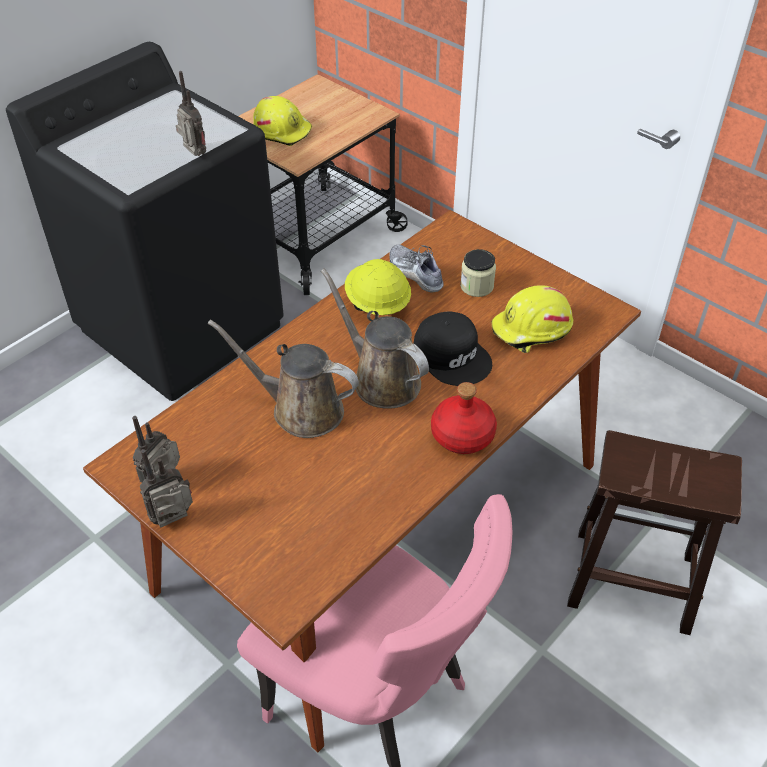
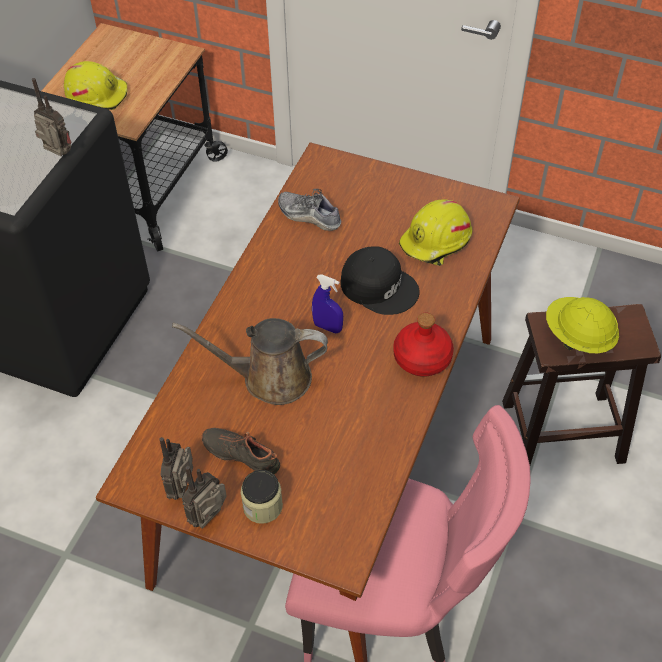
camera: 20 degrees left, 5 degrees up
(237, 471) = (242, 454): none -> black shoe
(377, 304) = (289, 256): yellow hard hat -> yellow hard hat (578, 337)
(381, 379) = (327, 327): brown watering can -> blue spray bottle
(476, 286) = (369, 213): jar -> jar (262, 506)

